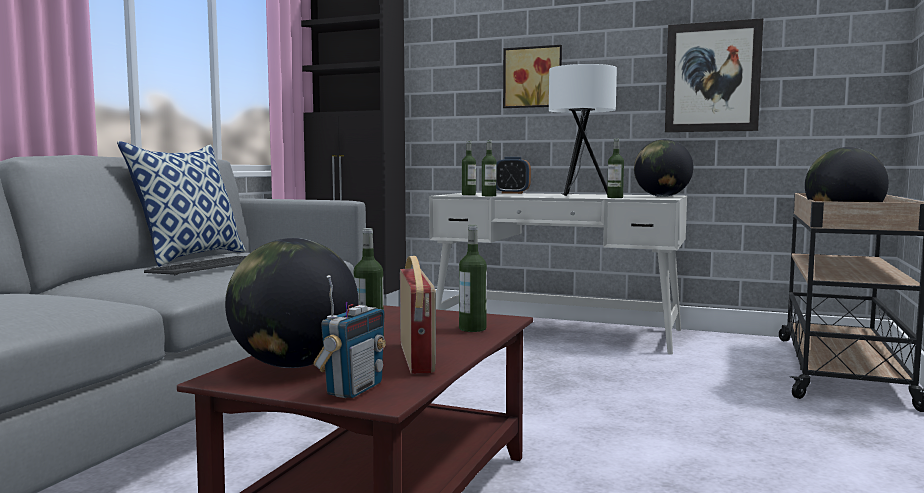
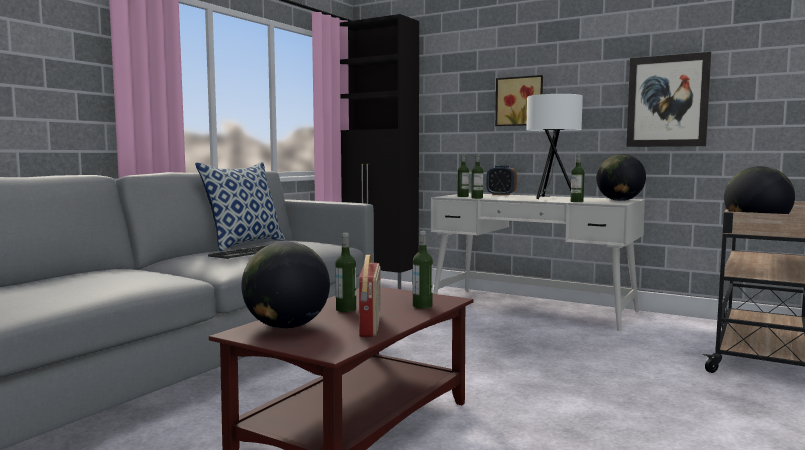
camera: 10 degrees right, 0 degrees up
(353, 389) = (316, 345): radio -> none

